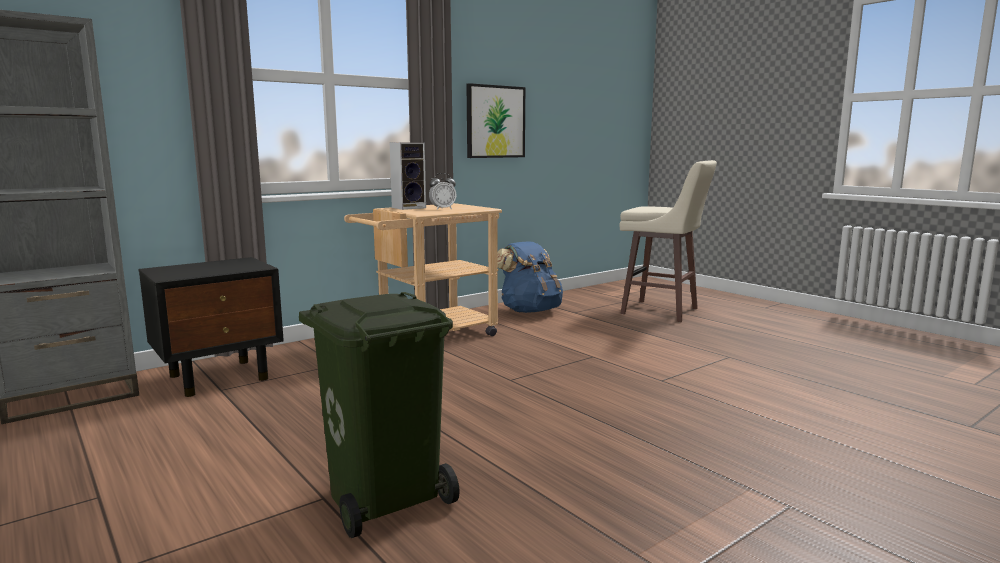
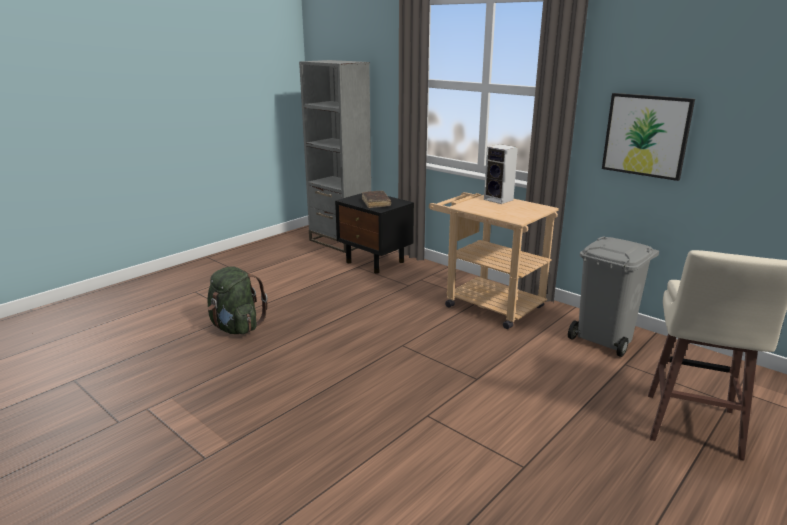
camera: 80 degrees right, 10 degrees up
(223, 268) = (376, 203): none -> brown book
(386, 497) = (236, 328): green trash can -> green backpack
(442, 209) = (498, 208): alarm clock -> none
(530, 311) = (605, 339): blue backpack -> grey trash can

